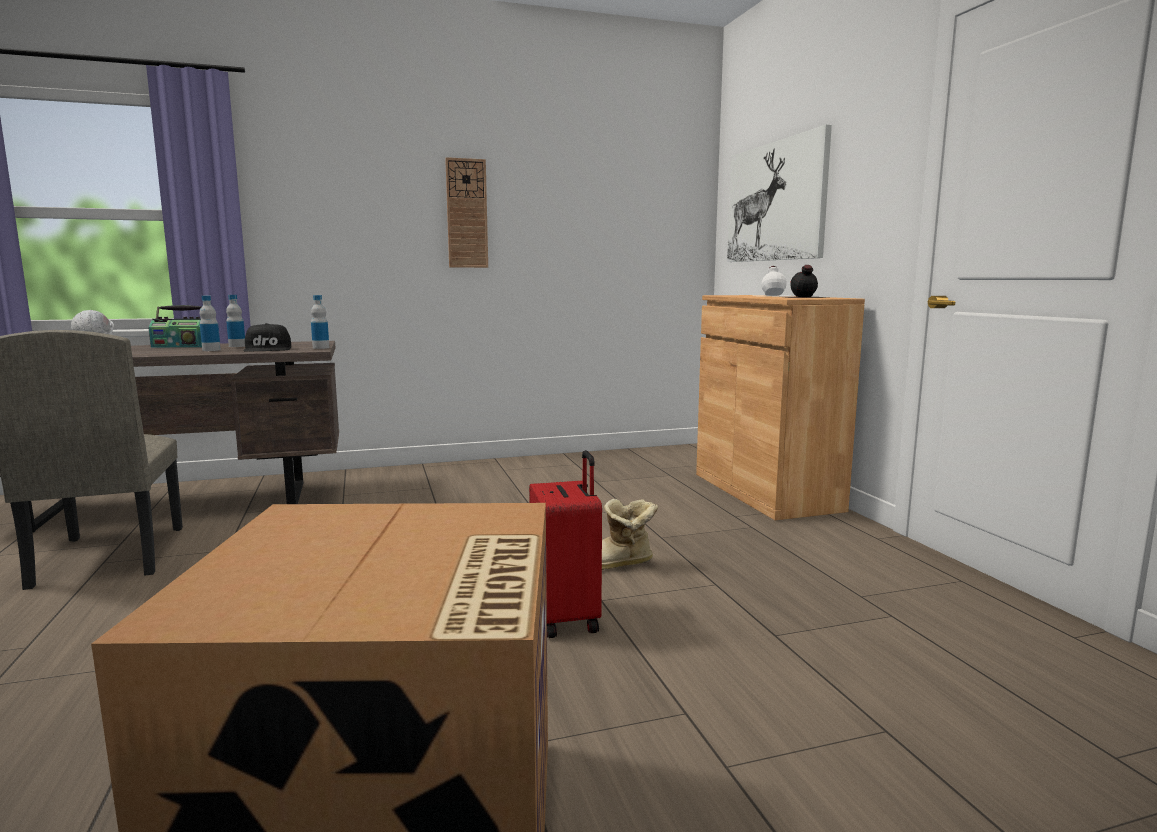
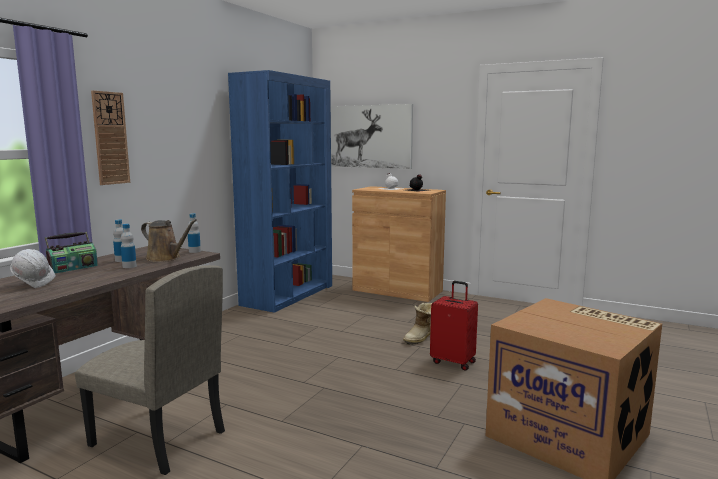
camera: 45 degrees left, 0 degrees up
(269, 349) = (166, 258): black cap -> brown watering can
(467, 214) = (208, 142): wall clock -> wall clock (110, 138)
(597, 460) = (288, 295): none -> blue bookcase

